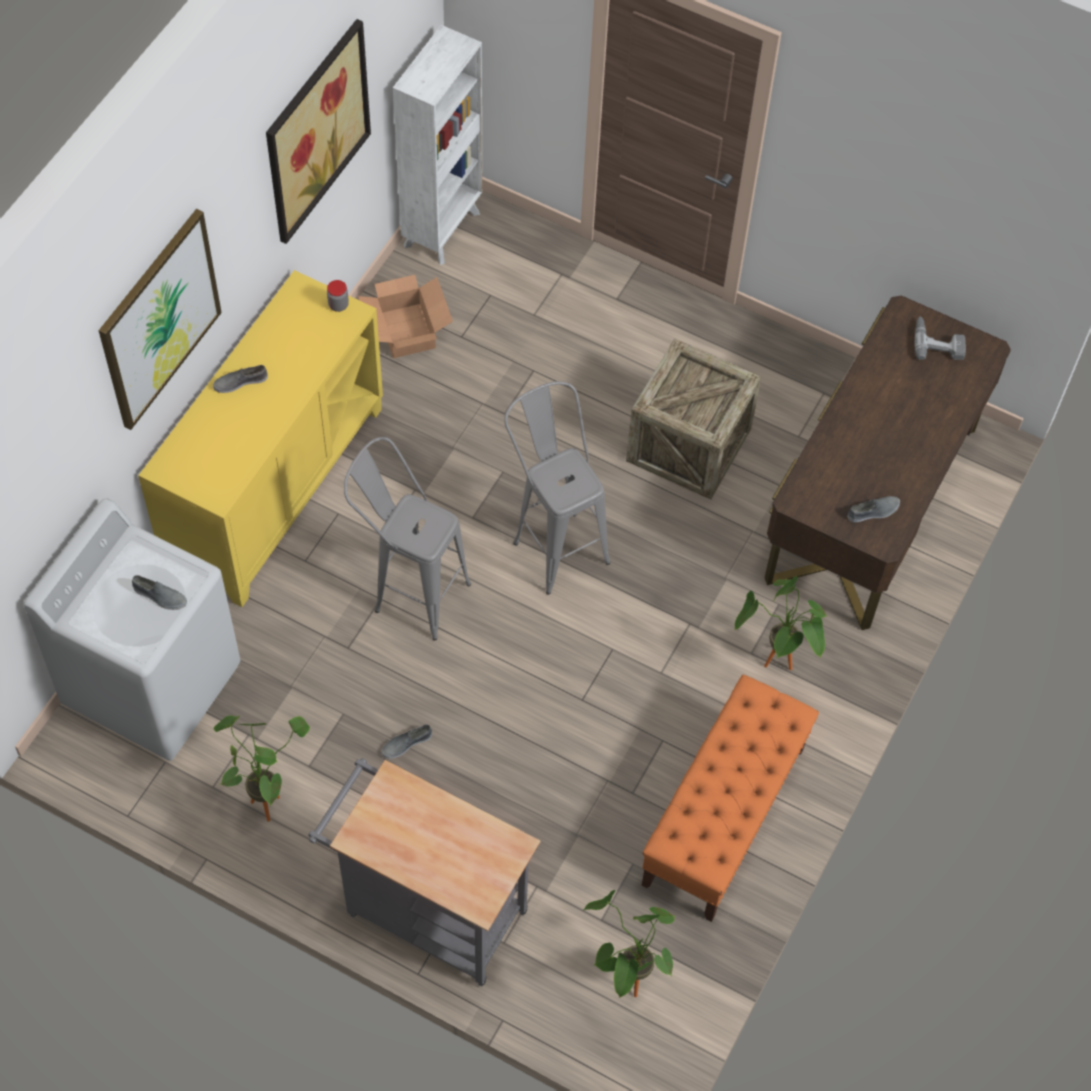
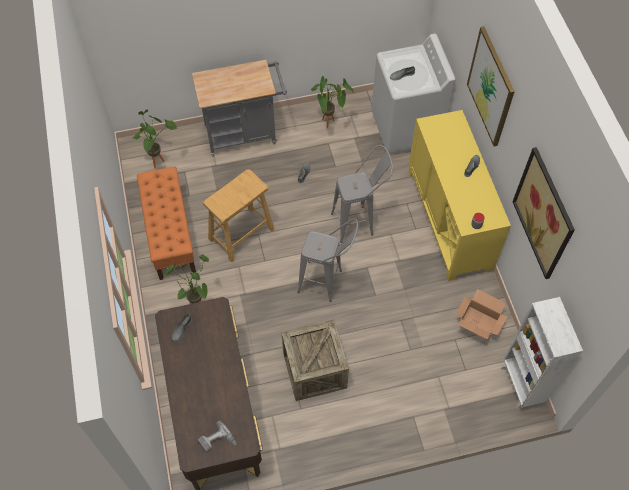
camera: 140 degrees right, 0 degrees up
(609, 722) = (241, 234): none -> beige stool

